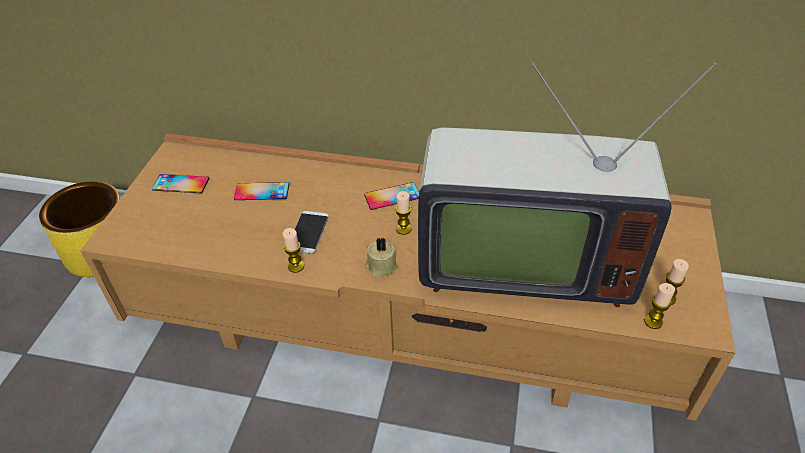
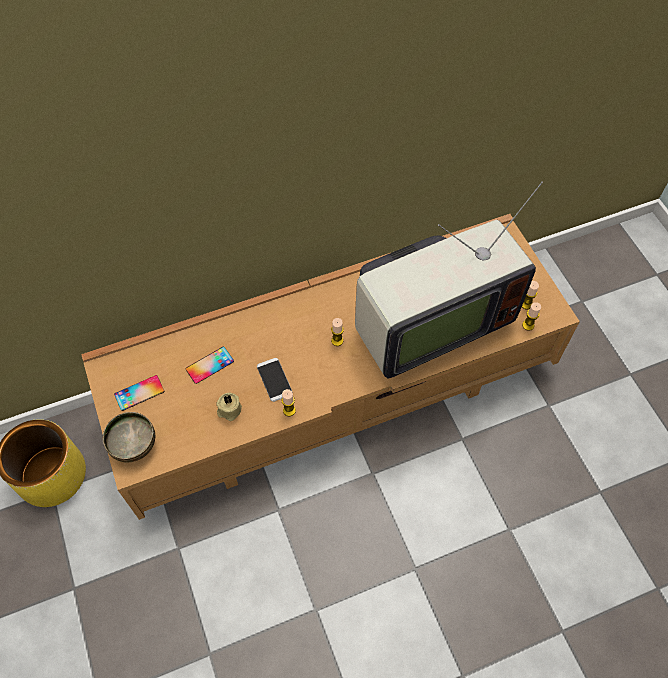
camera: 35 degrees left, 15 degrees up
(133, 221) = (134, 444): none -> bowl
(380, 266) = (345, 378): beige candle -> beige candle (229, 410)
(392, 196) = (308, 318): phone -> none

